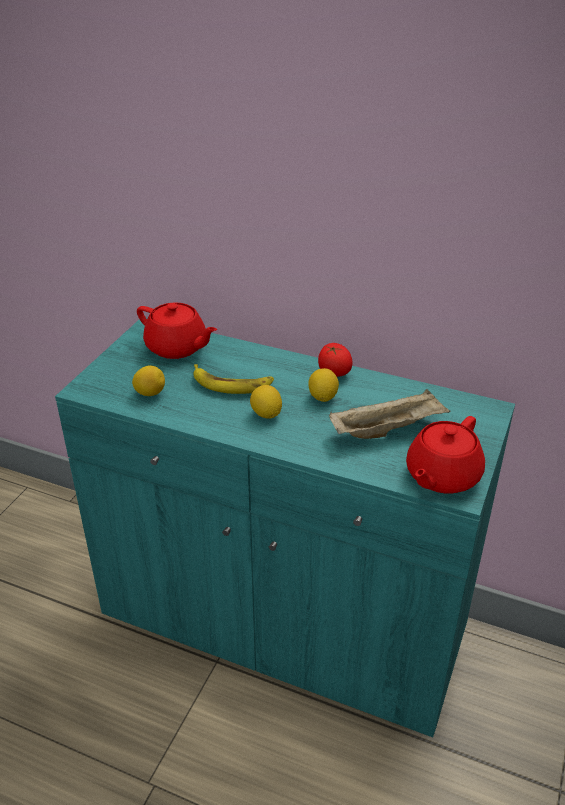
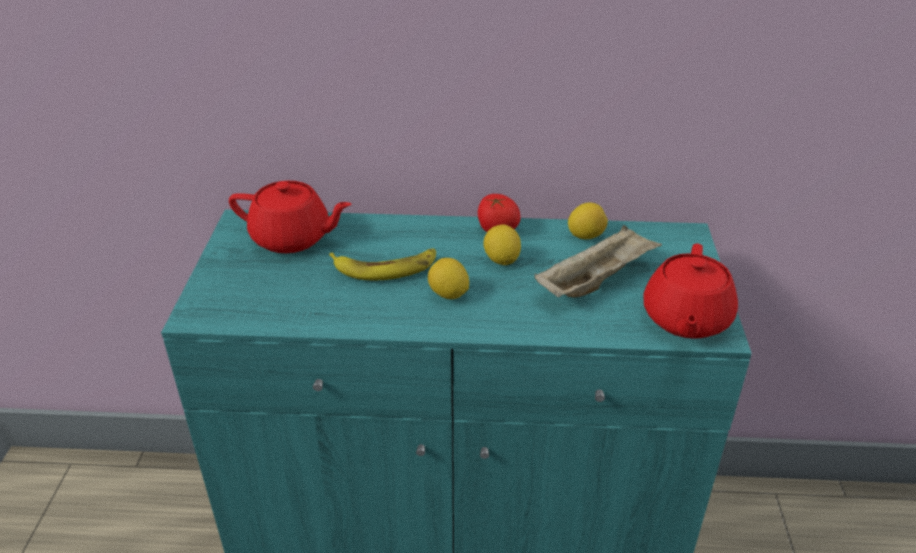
camera: 20 degrees left, 0 degrees up
(150, 393) = (289, 300): lemon -> lemon (585, 236)

